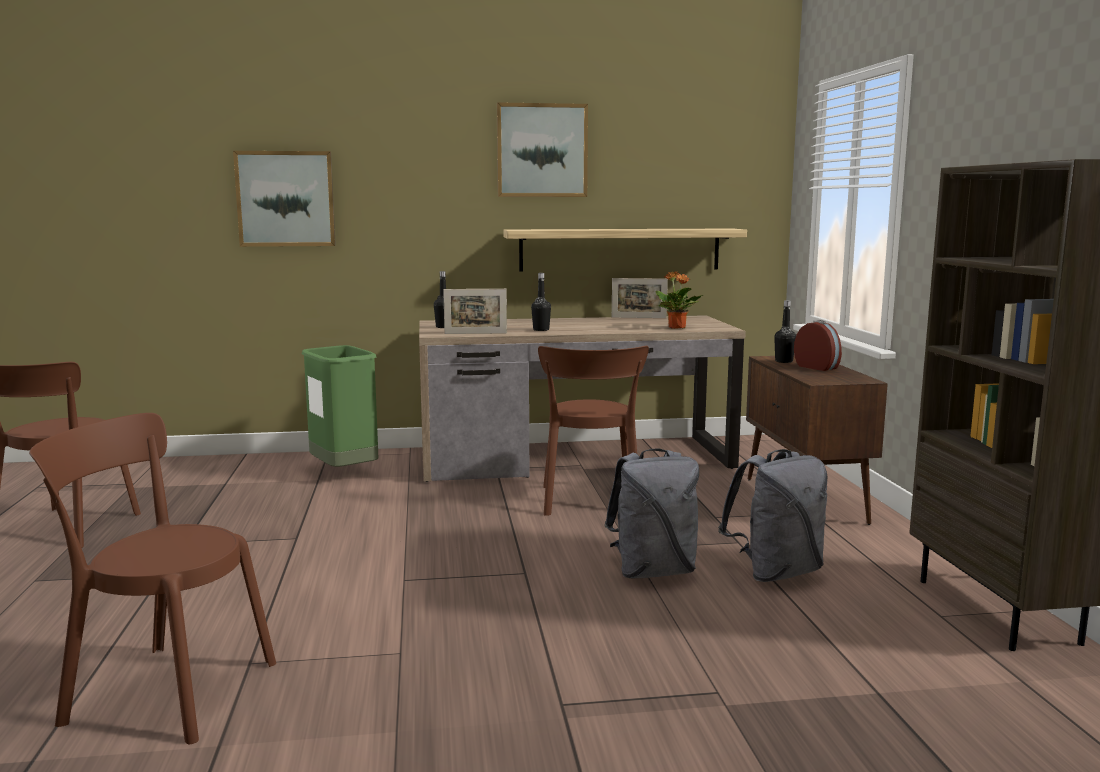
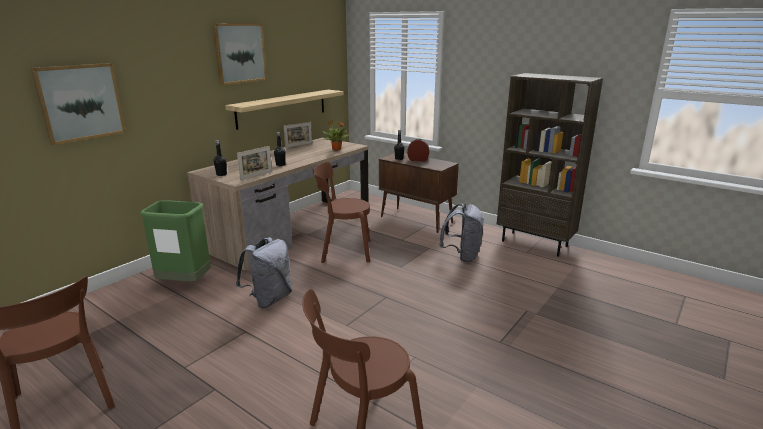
camera: 45 degrees left, 10 degrees up
(590, 502) = (343, 251): brown chair -> brown chair turned 135 degrees clockwise
(653, 571) = (427, 274): grey backpack -> grey backpack (269, 299)

